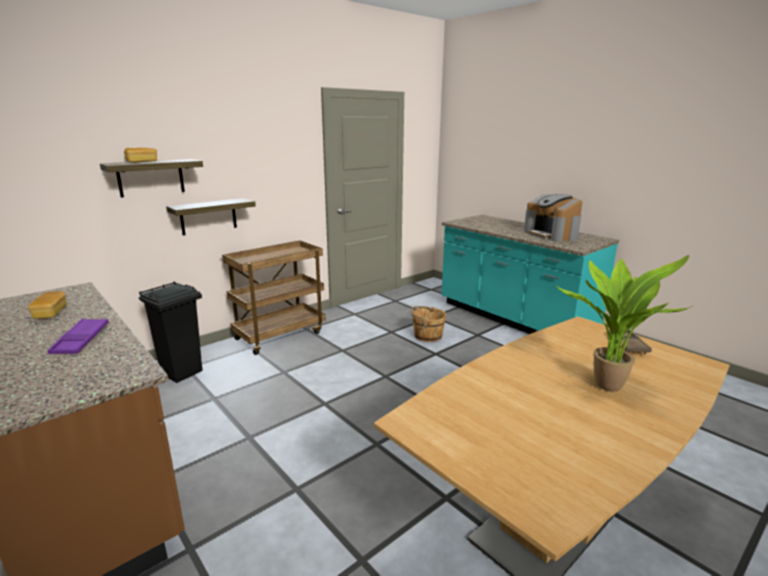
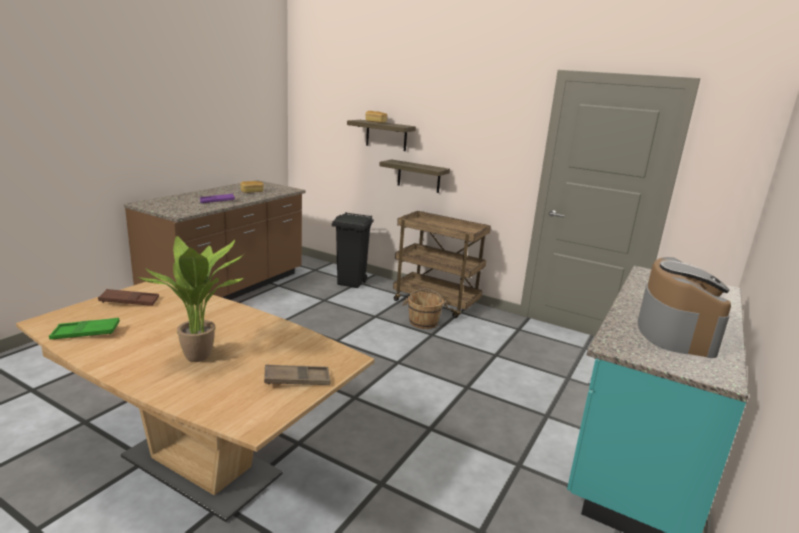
camera: 70 degrees right, 0 degrees up
(427, 336) = (507, 378): brown bucket -> brown bucket (423, 322)
(464, 438) = (129, 301): none -> brown tray
(551, 235) = (675, 332): coffee machine -> coffee machine turned 150 degrees clockwise
(575, 467) = (86, 333): none -> green tray

